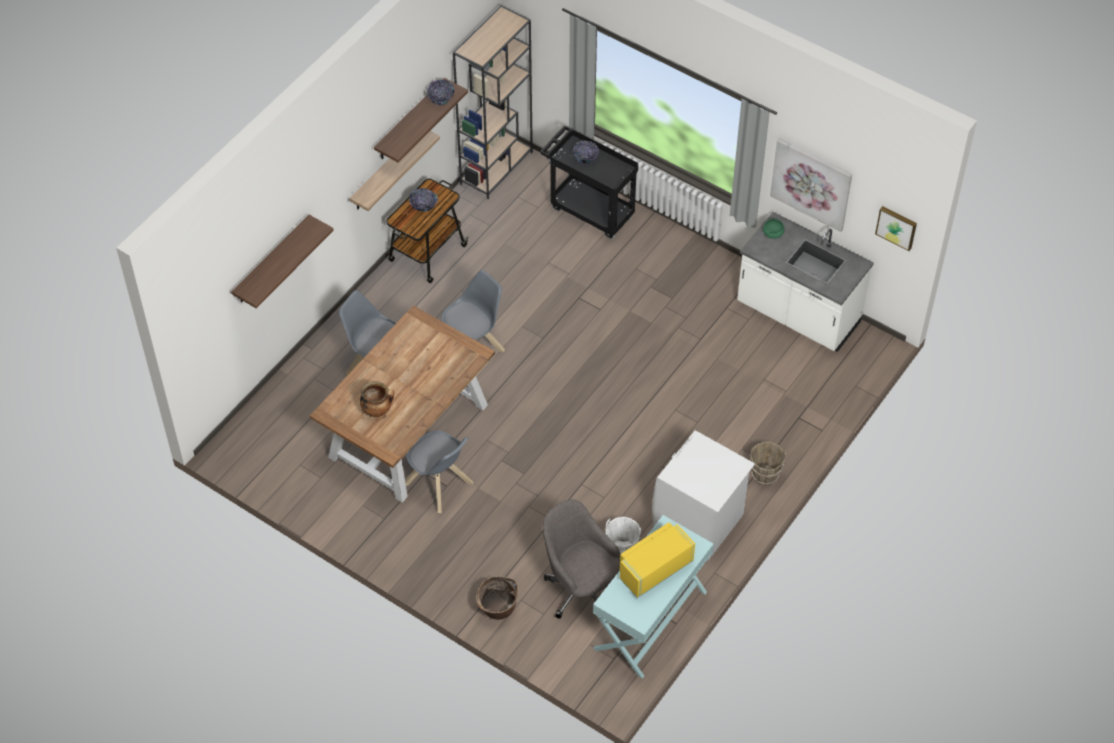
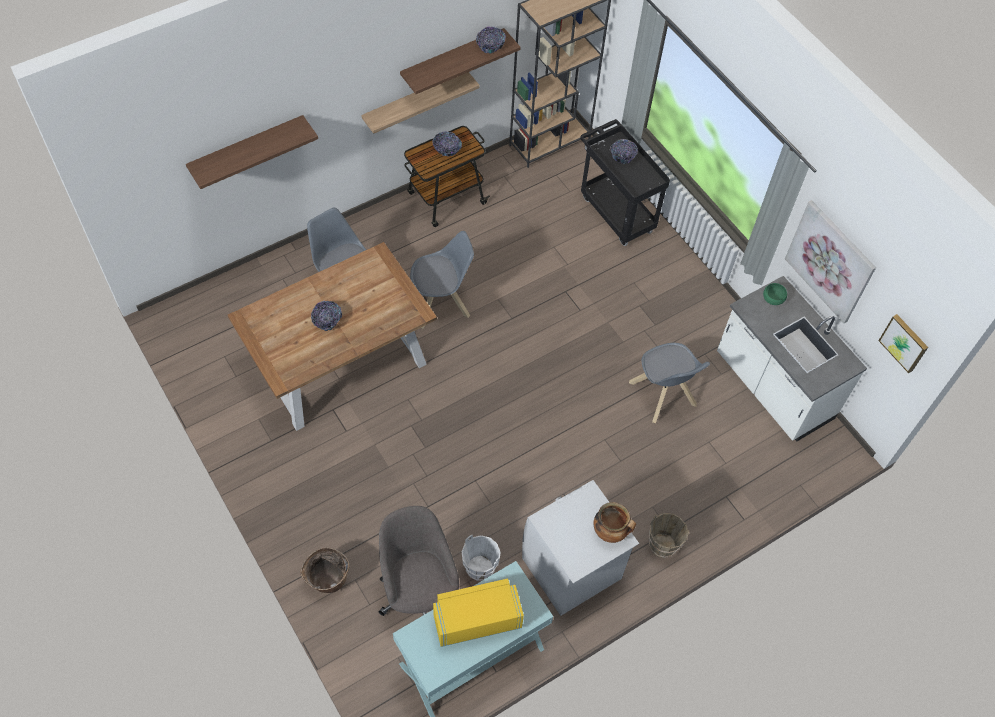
camera: 20 degrees right, 5 degrees up
(378, 410) = (293, 334): cooking pot -> cooking pot (610, 532)
(400, 388) = (327, 320): none -> bowl
(439, 485) = (340, 427): grey chair -> grey chair (663, 395)

